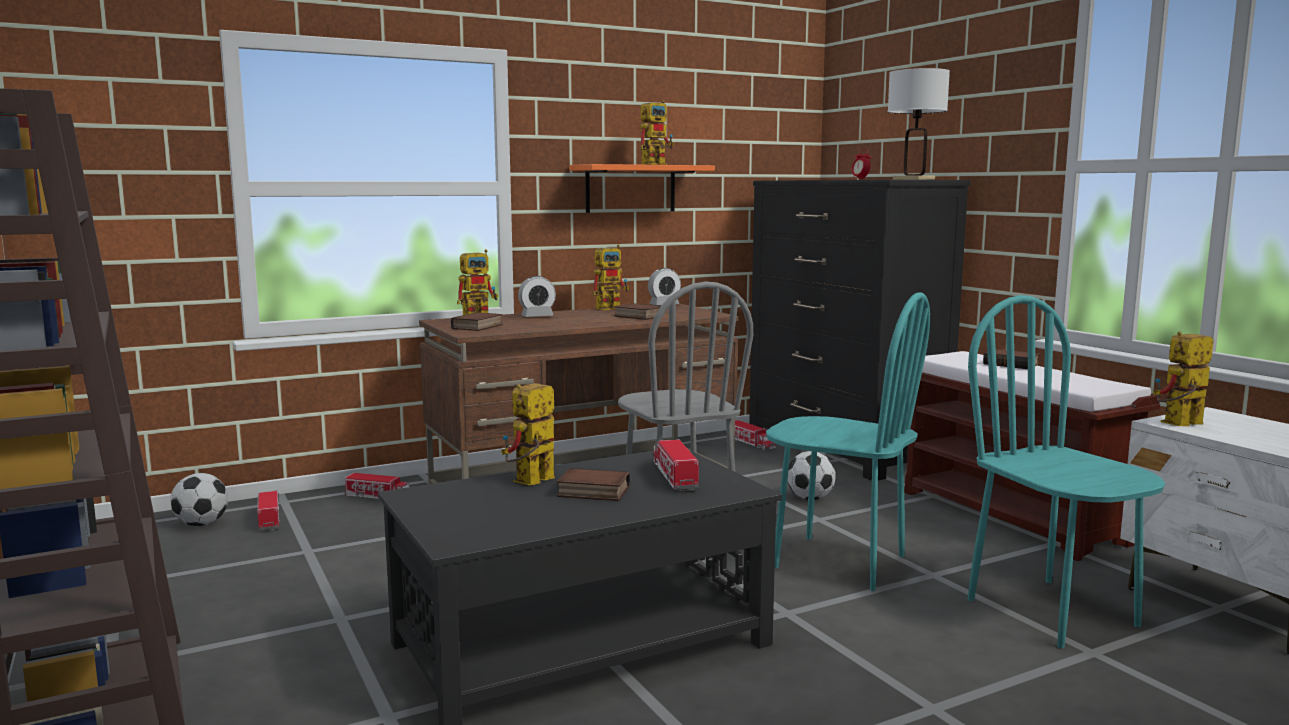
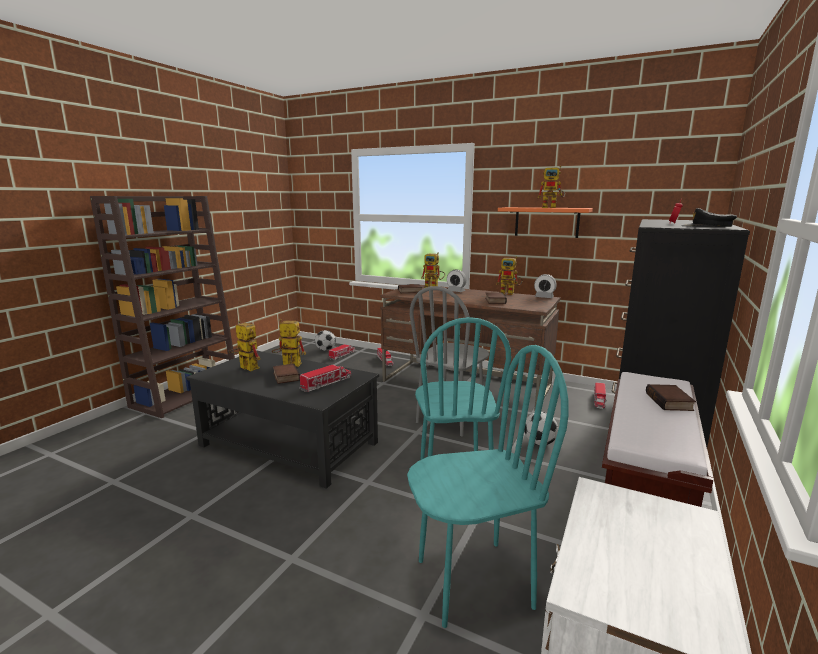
camera: 55 degrees right, 5 degrees up
(913, 179) = (707, 226): white table lamp -> black cap
(1052, 612) = (473, 582): turquoise chair -> turquoise chair turned 45 degrees clockwise
(1179, 425) = (599, 500): toy robot -> toy robot (245, 367)

